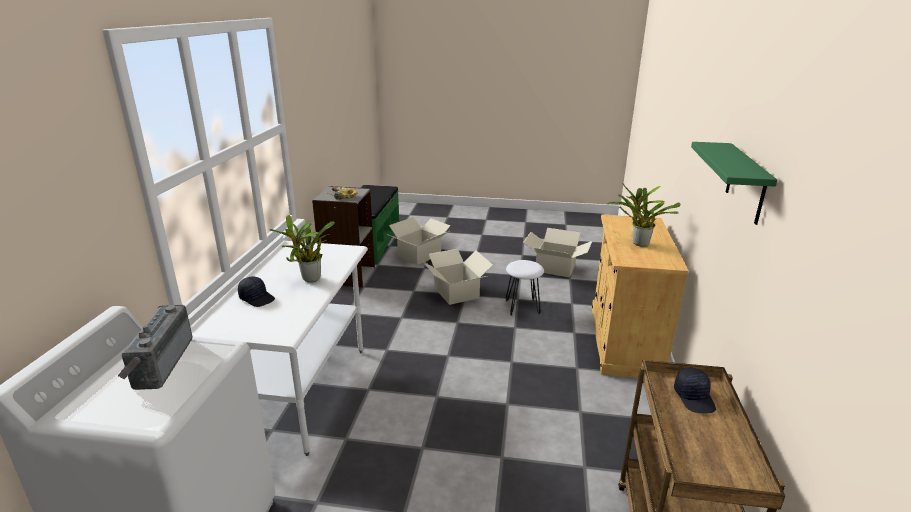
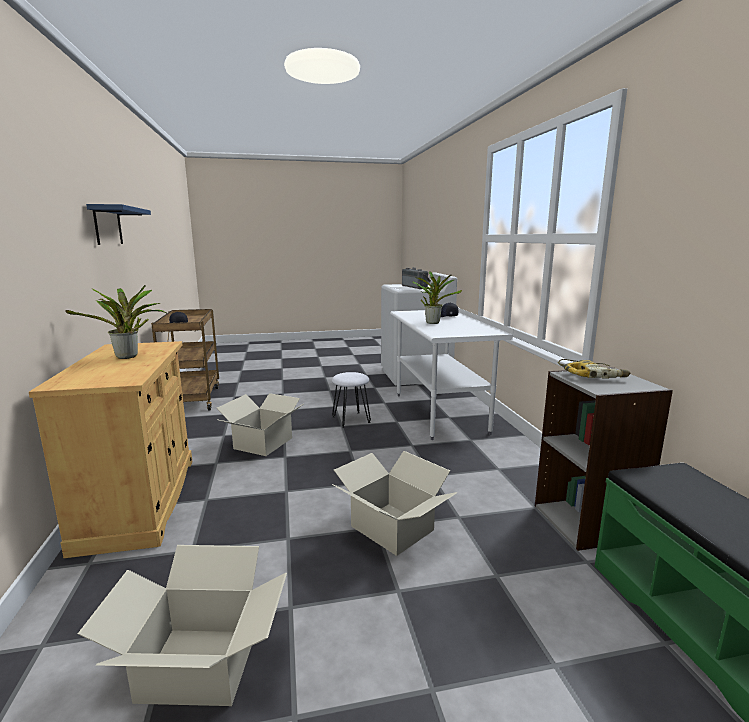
camera: 160 degrees right, 10 degrees down
(420, 255) = (550, 620): cardboard box -> cardboard box (262, 443)
(522, 307) = (278, 523): white stool -> white stool (351, 419)
(746, 183) = (108, 226): green shelf -> blue shelf

